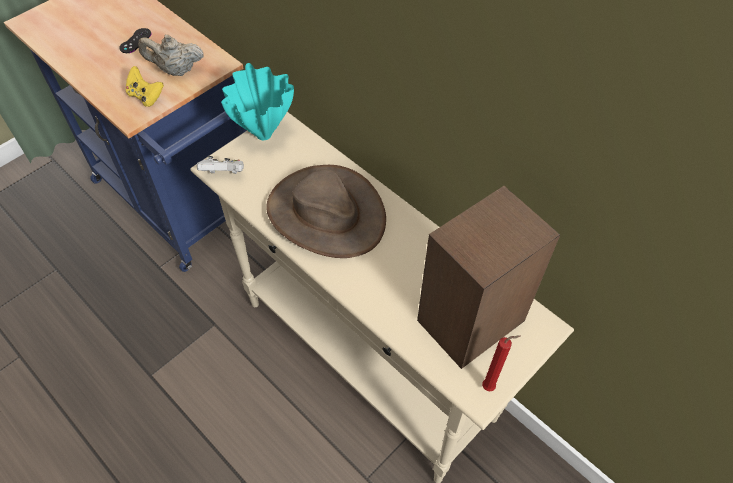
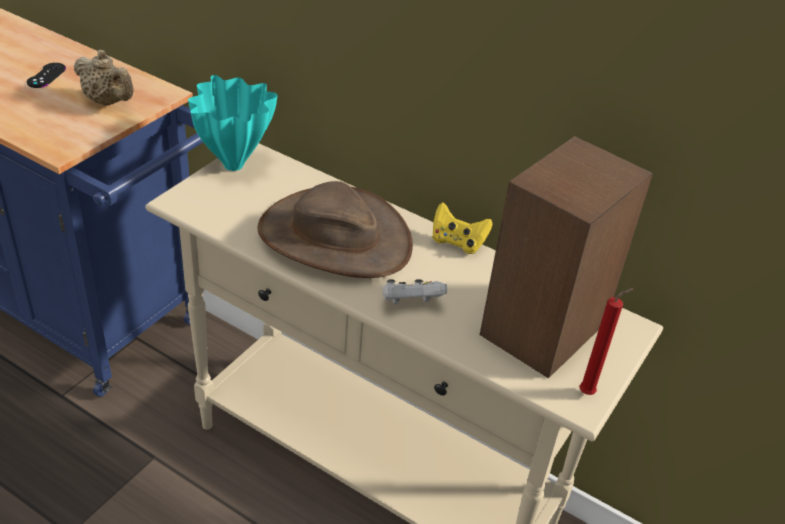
camera: 15 degrees left, 15 degrees down
(146, 96) = (74, 129): yellow game controller -> yellow game controller (457, 242)
(176, 70) = (108, 102): beige teapot -> beige teapot turned 135 degrees counterclockwise
(224, 174) = (192, 207): white game controller -> white game controller (410, 304)

